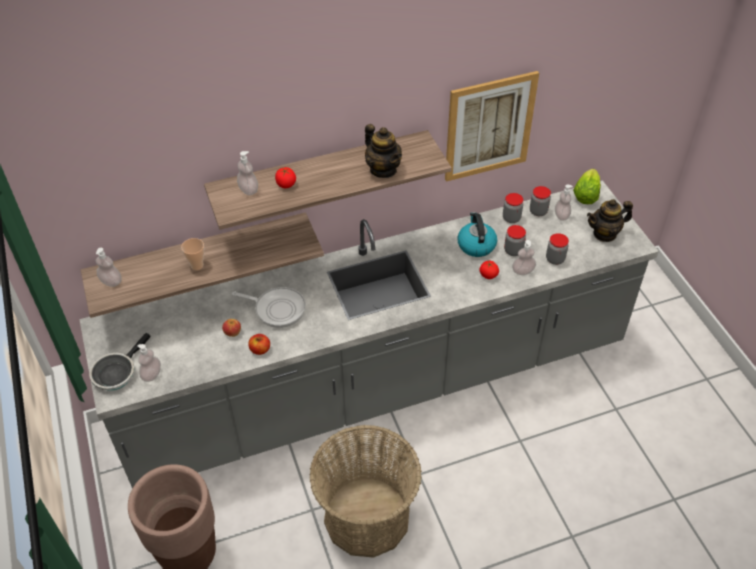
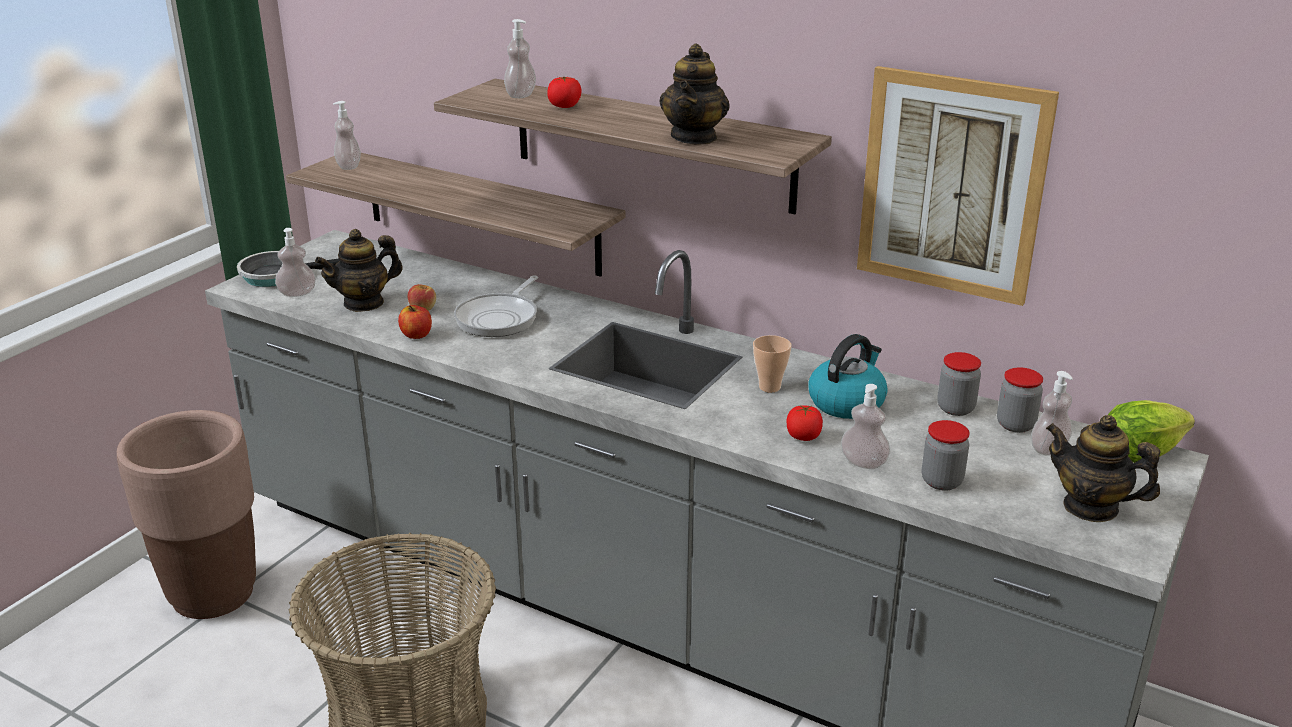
camera: 50 degrees right, 20 degrees down
(197, 265) = (436, 191): cup -> cup (769, 387)
(198, 352) = (364, 303): none -> teapot
(277, 309) = (499, 318): frying pan -> frying pan turned 45 degrees clockwise
(513, 251) = (891, 437): jar -> none

